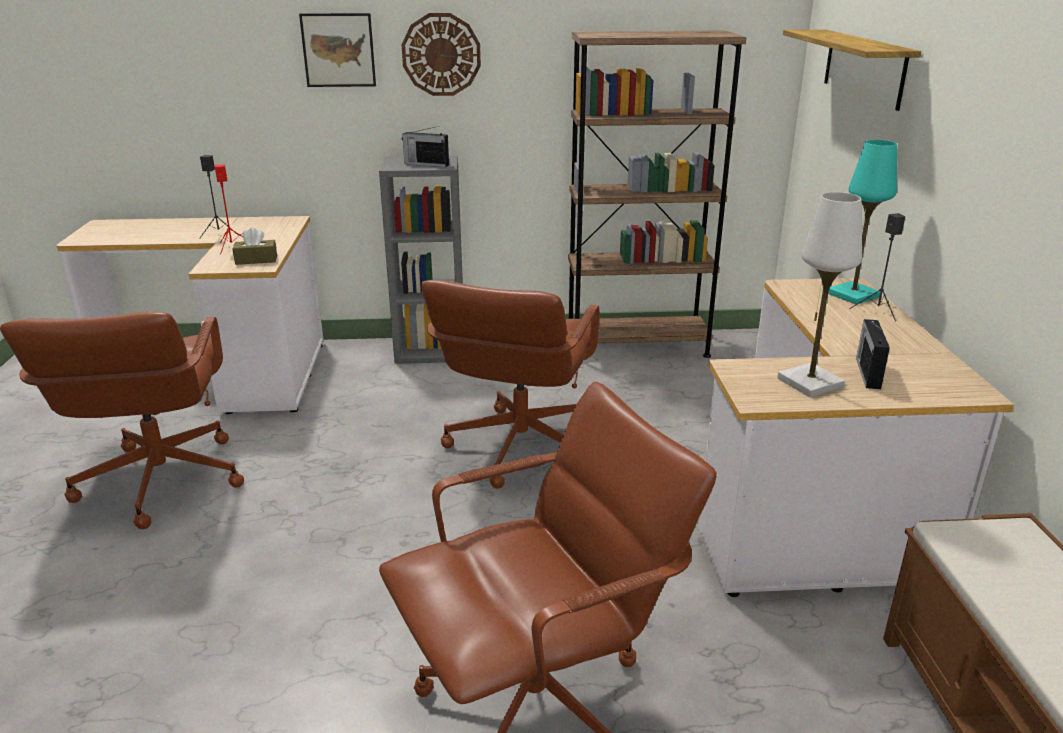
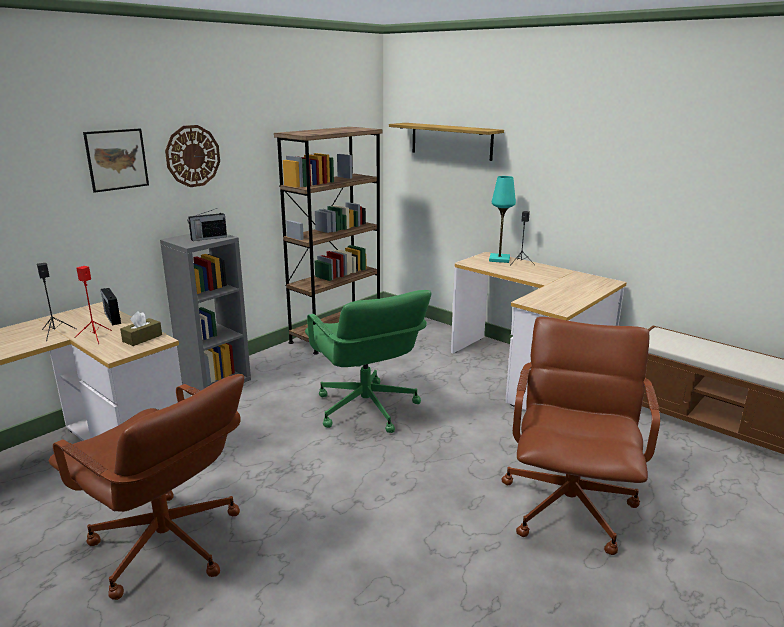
camera: 45 degrees left, 5 degrees down
(518, 448) = (366, 409): brown office chair -> green office chair
(809, 383) = (562, 297): white table lamp -> none
(868, 373) = (569, 287): radio -> radio (112, 318)

